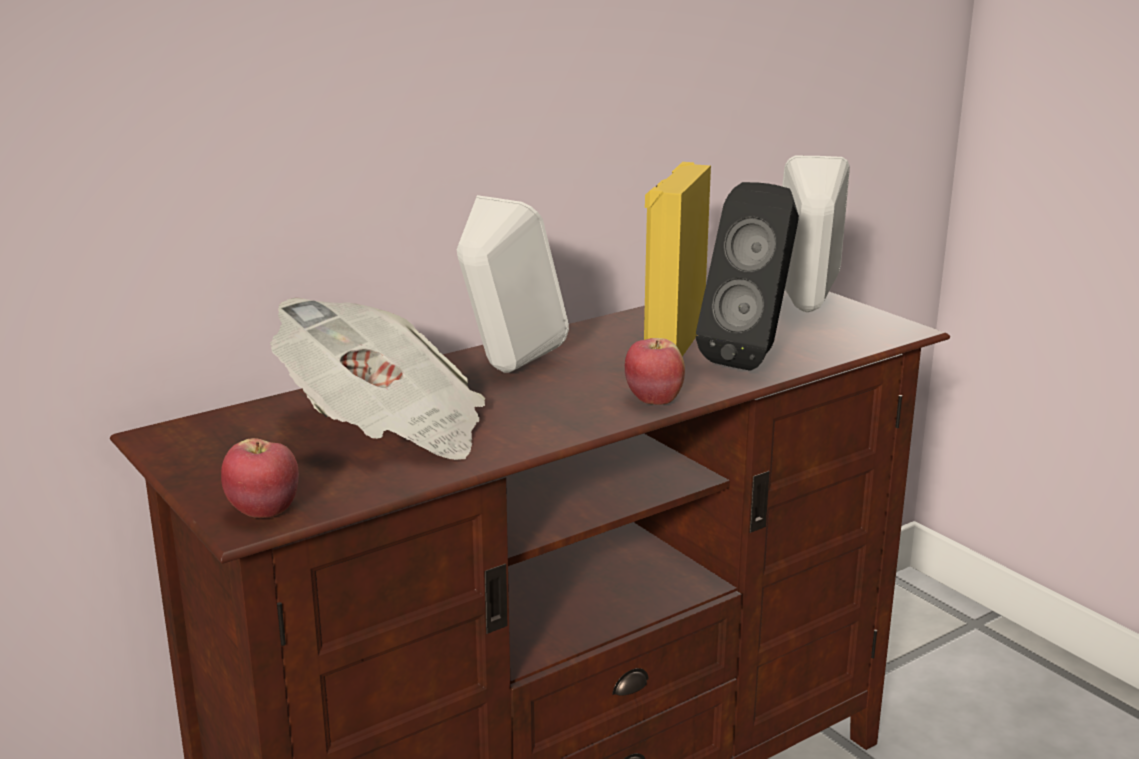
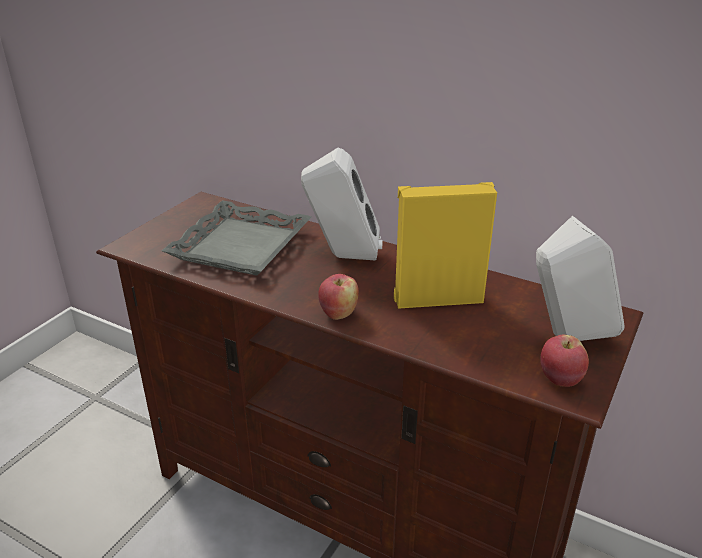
camera: 65 degrees right, 10 degrees up
(264, 511) = (138, 245): apple -> apple (560, 379)
(387, 429) = (241, 246): newspaper -> grey tray
(752, 358) = (442, 335): black speaker -> none

